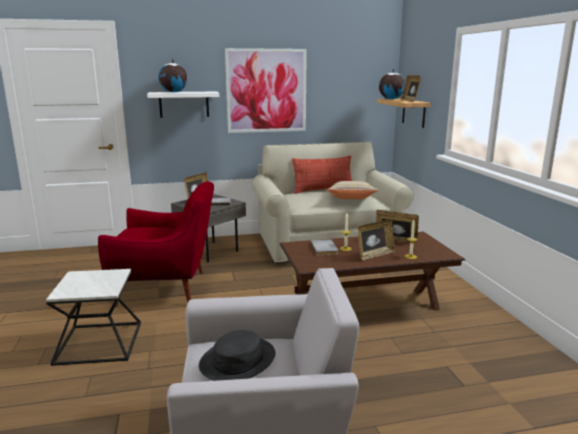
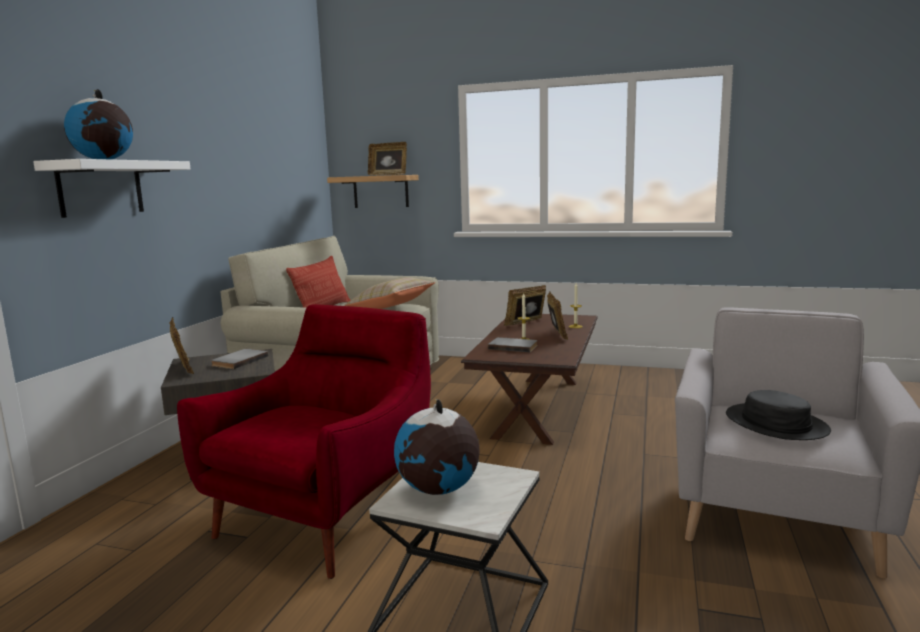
camera: 60 degrees left, 5 degrees down
(266, 91) = (212, 164): picture -> none
(391, 99) = (345, 176): globe -> globe (438, 490)

